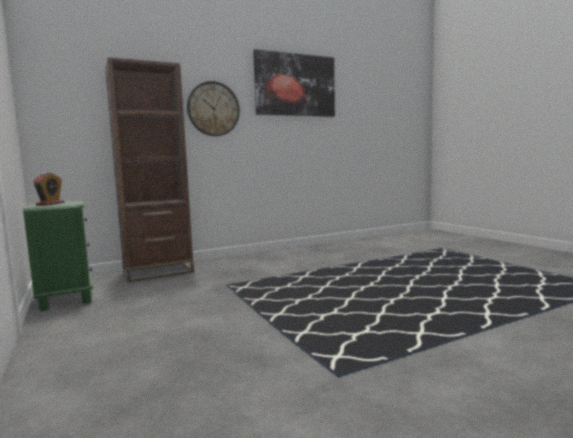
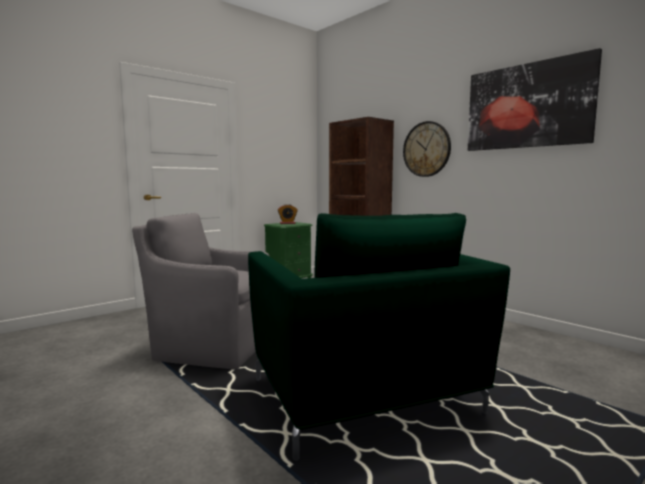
camera: 75 degrees right, 0 degrees up
(298, 346) = (211, 347): none -> grey armchair
(425, 291) = (363, 398): none -> green armchair

